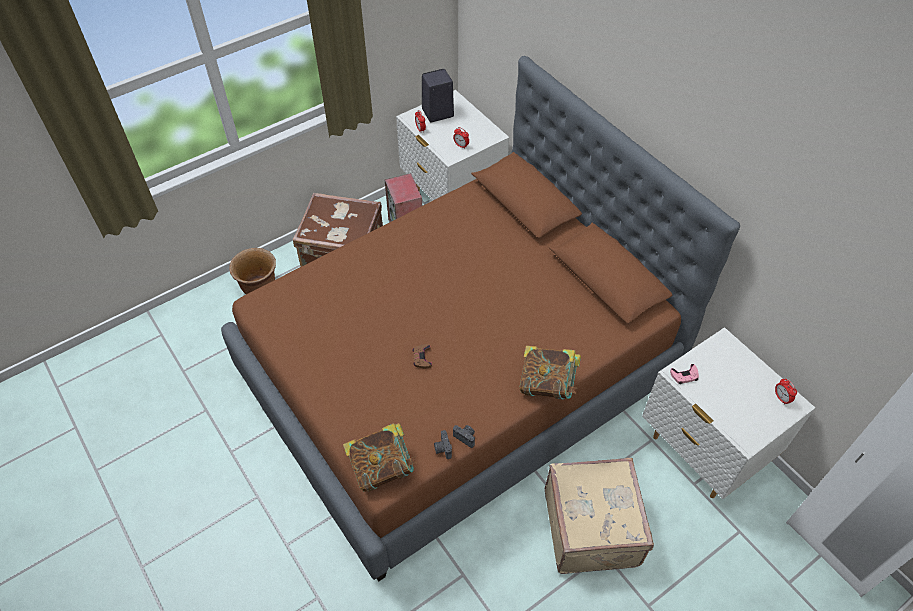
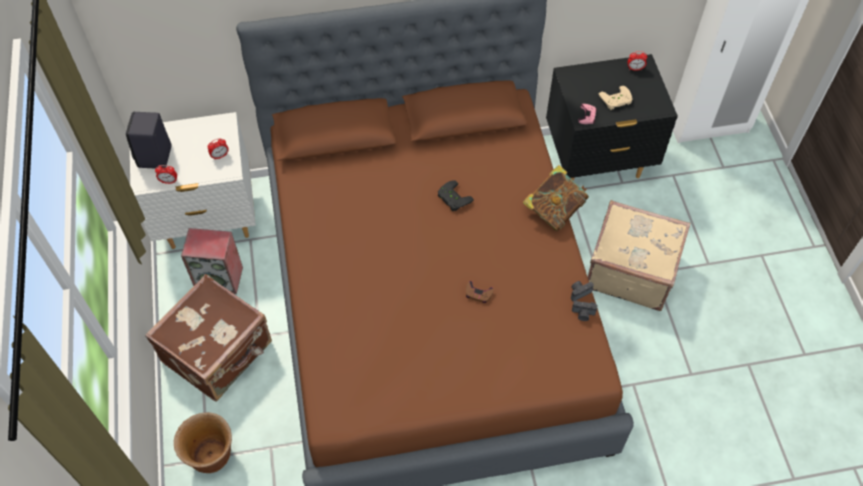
camera: 65 degrees left, 5 degrees up
(382, 467) = (581, 369): book -> none
(511, 302) = (452, 198): none -> black game controller
(702, 452) = (597, 162): white nightstand -> black nightstand
(724, 395) = (616, 101): none -> beige game controller

